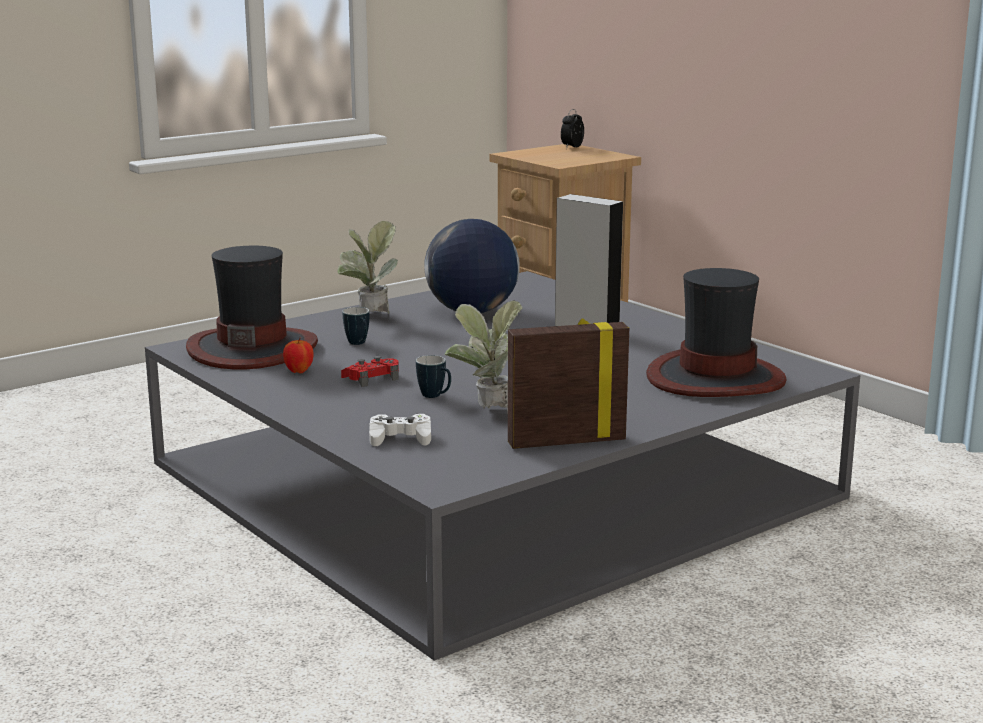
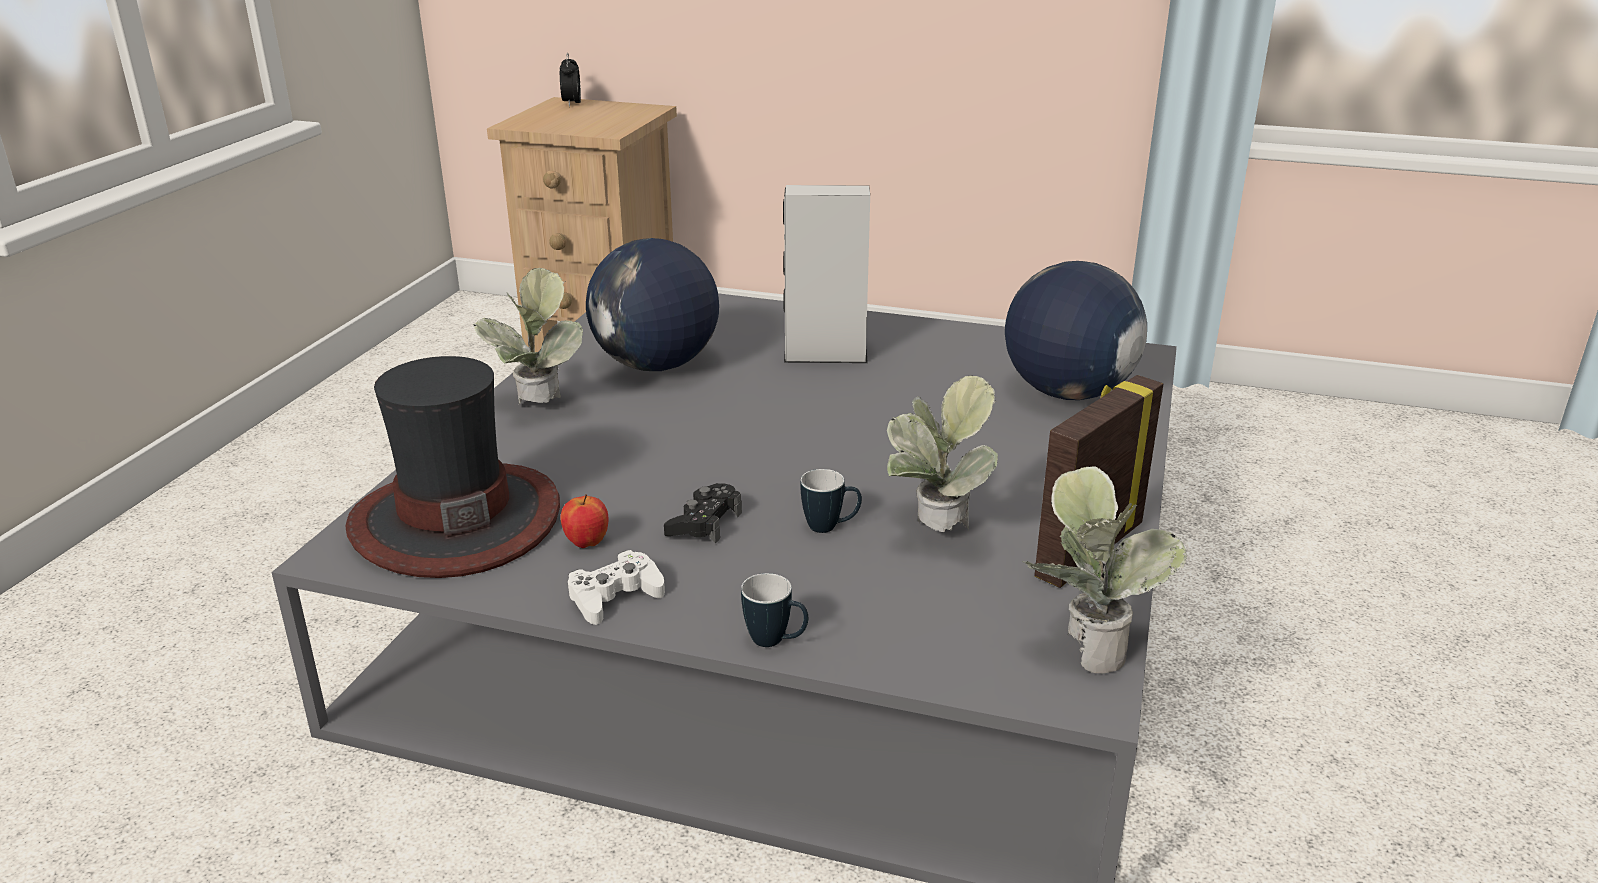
camera: 35 degrees left, 10 degrees up
(359, 344) = (595, 463): mug -> mug (776, 642)
(371, 379) = (704, 523): red game controller -> black game controller
(400, 438) = (903, 622): white game controller -> white game controller (615, 596)
(480, 472) = (1086, 646): none -> potted plant
(715, 378) = (1067, 393): hat -> globe

